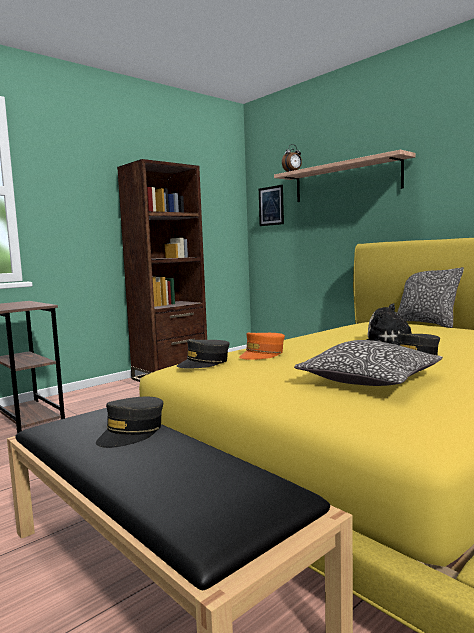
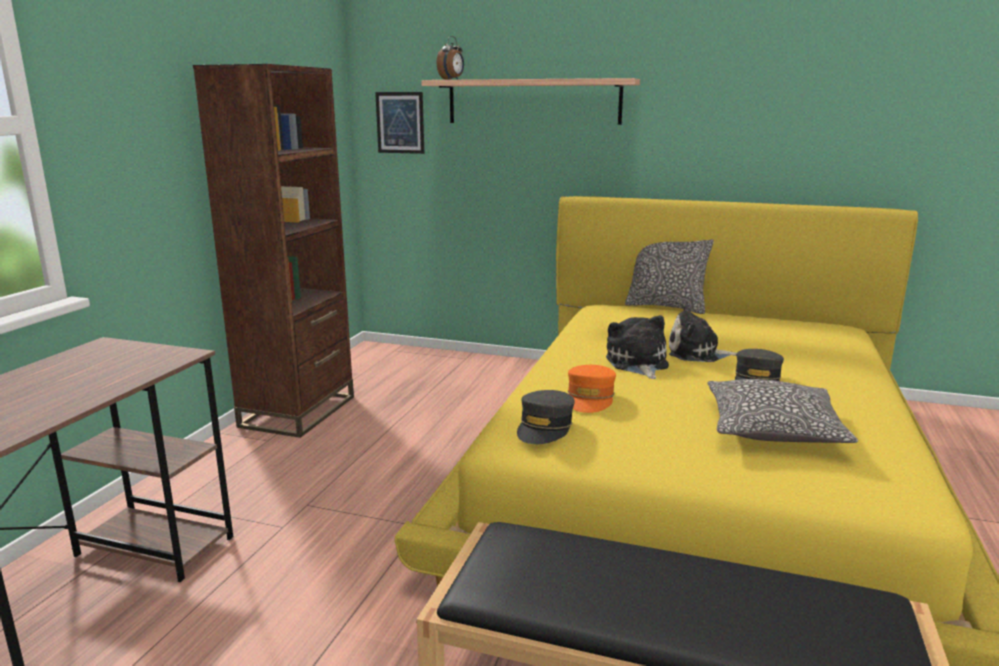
camera: 30 degrees left, 10 degrees up
(131, 433) = (610, 566): grey cap -> none
(334, 343) = (637, 363): none -> plush toy

